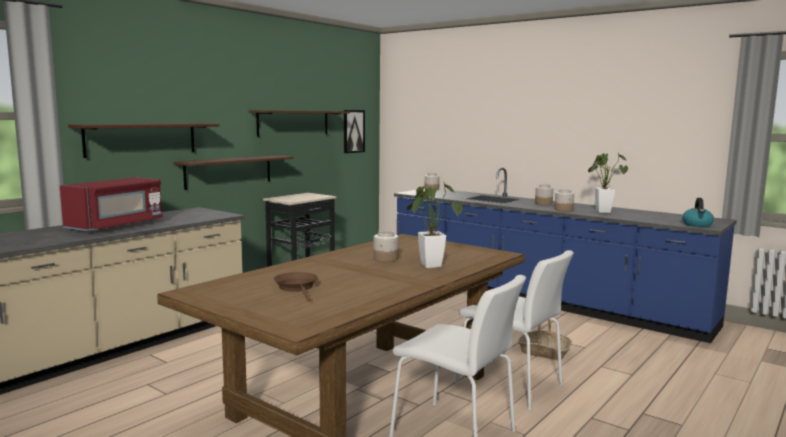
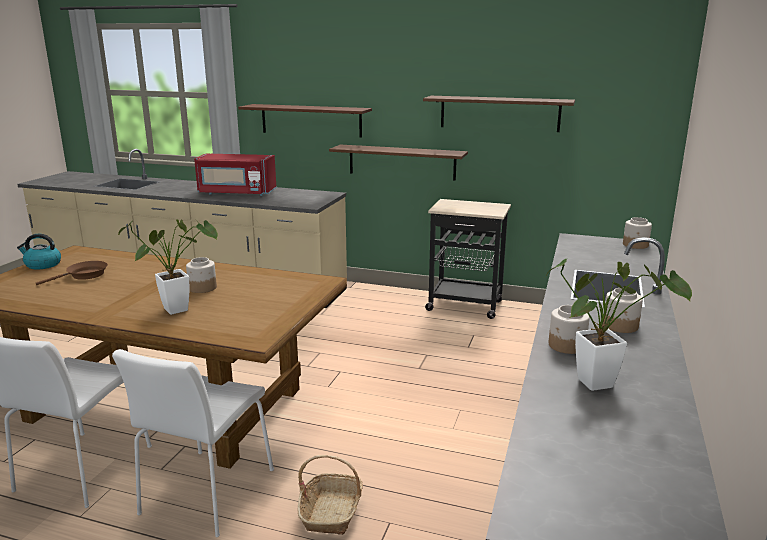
camera: 70 degrees right, 10 degrees up
(353, 131) = (618, 131): picture -> none
(697, 225) = (546, 504): kettle -> kettle (42, 265)

